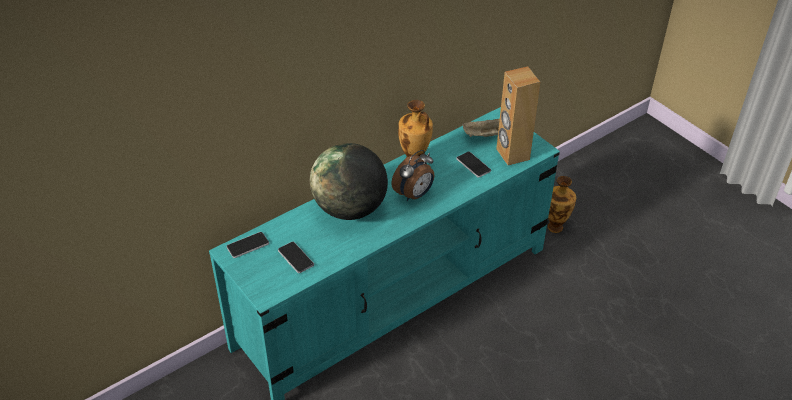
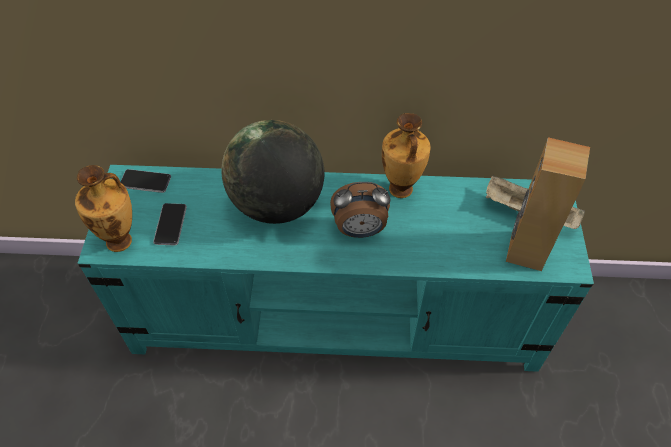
camera: 40 degrees right, 10 degrees up
(473, 165) = (463, 235): phone -> none
(556, 226) = (579, 354): vase -> vase (121, 241)

